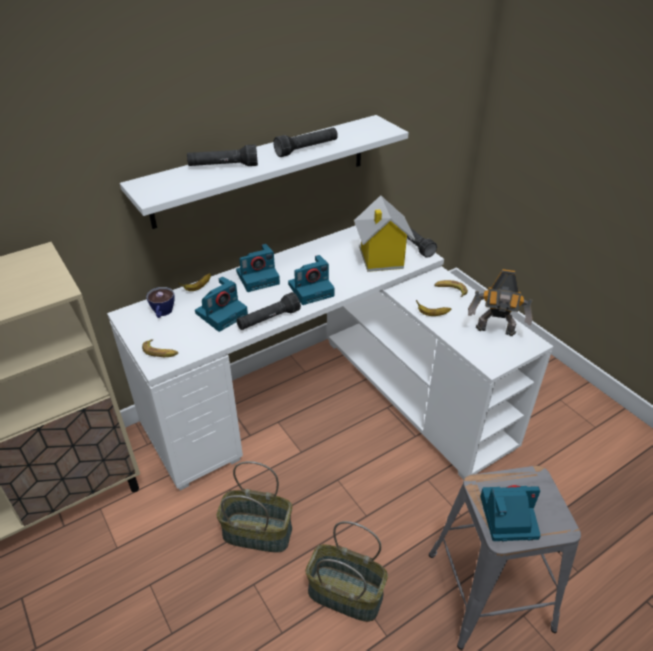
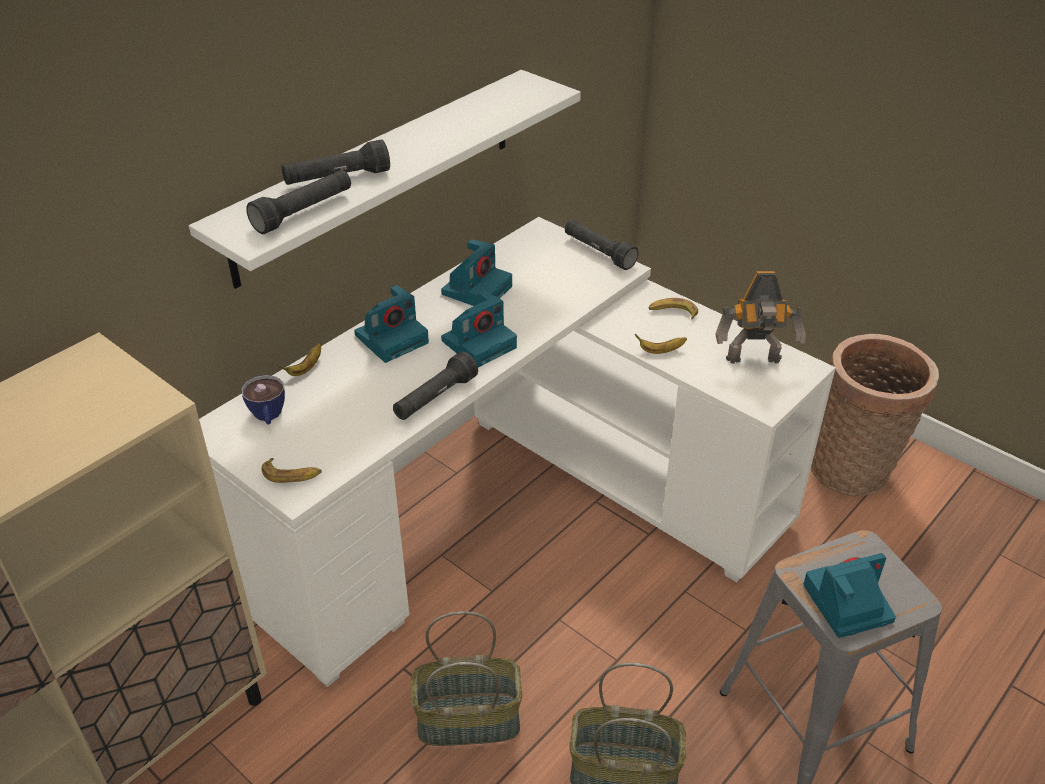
camera: 15 degrees left, 0 degrees up
(222, 313) = (360, 401): camera -> camera (477, 289)
(307, 149) = (448, 136): black flashlight -> black flashlight (304, 212)
(380, 259) = (561, 282): toy house -> none
(573, 421) = (854, 470): none -> basket

